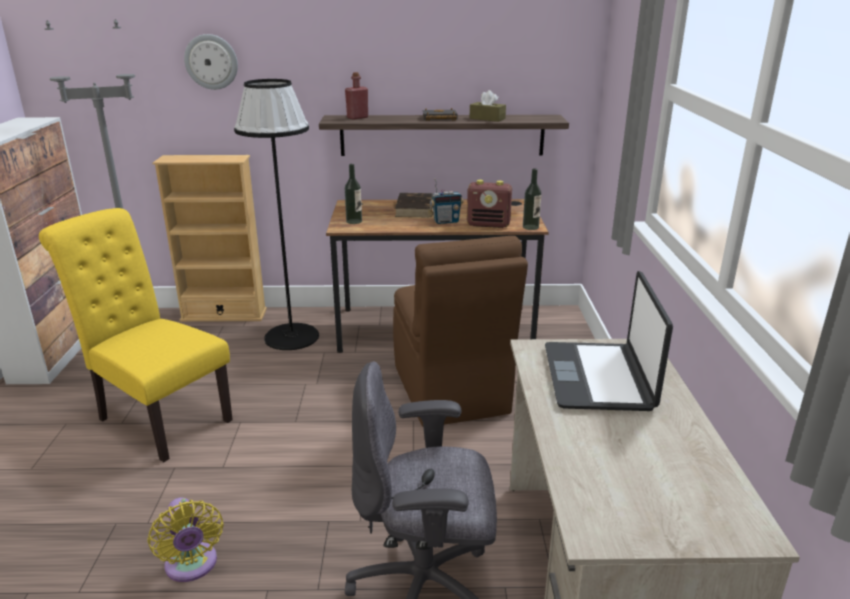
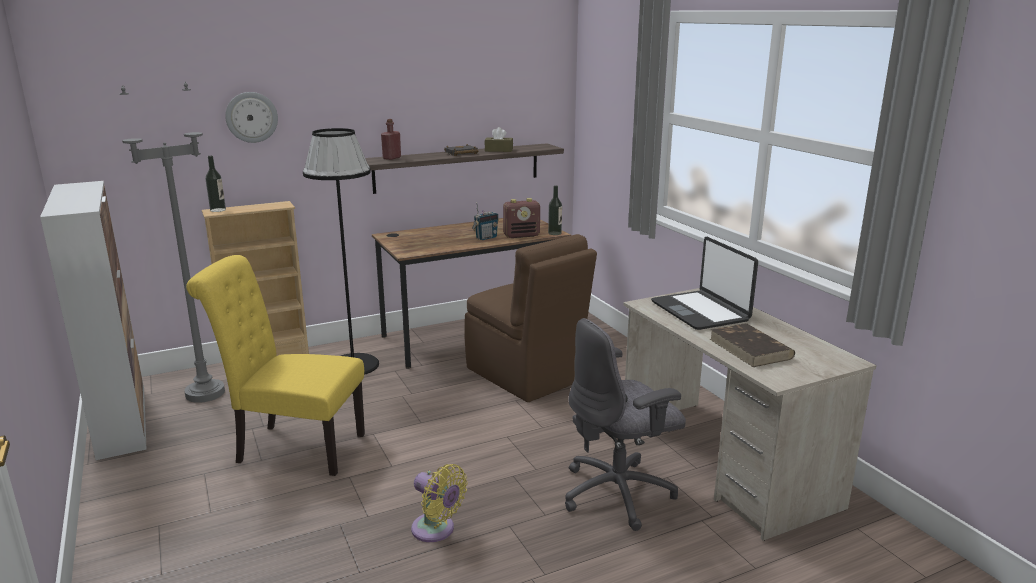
camera: 25 degrees left, 5 degrees down
(354, 221) = (410, 247): bottle -> bottle (218, 210)
(415, 209) = (449, 232): brown book -> brown book (751, 349)

